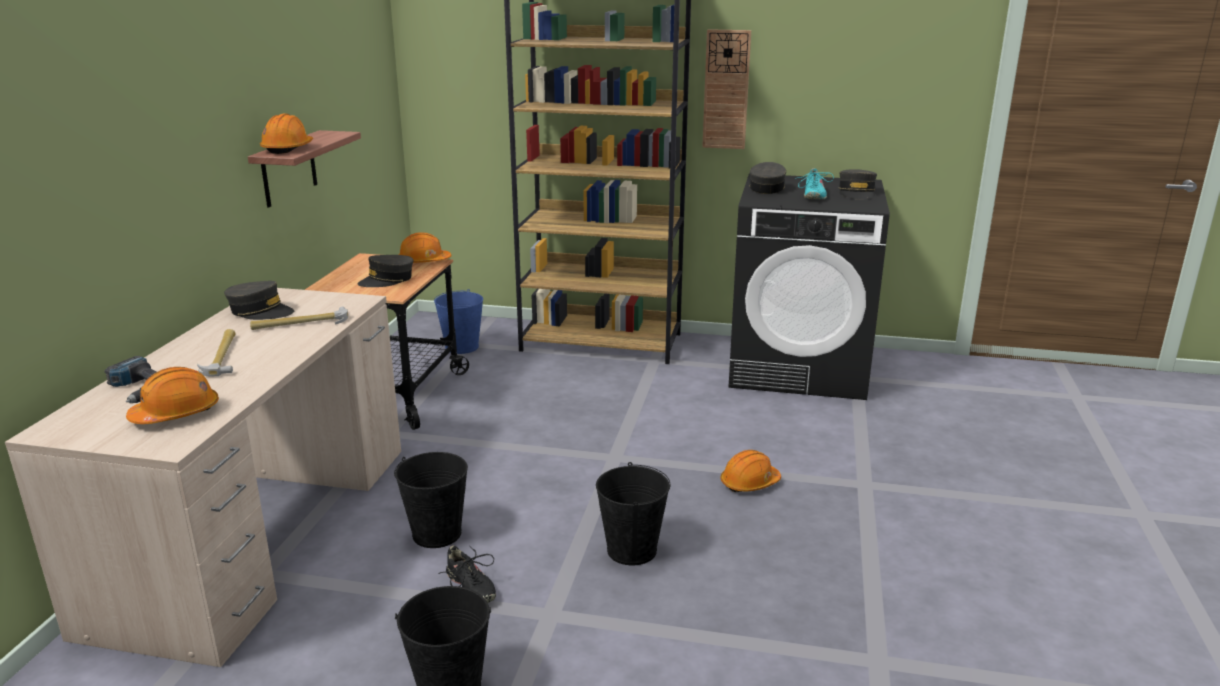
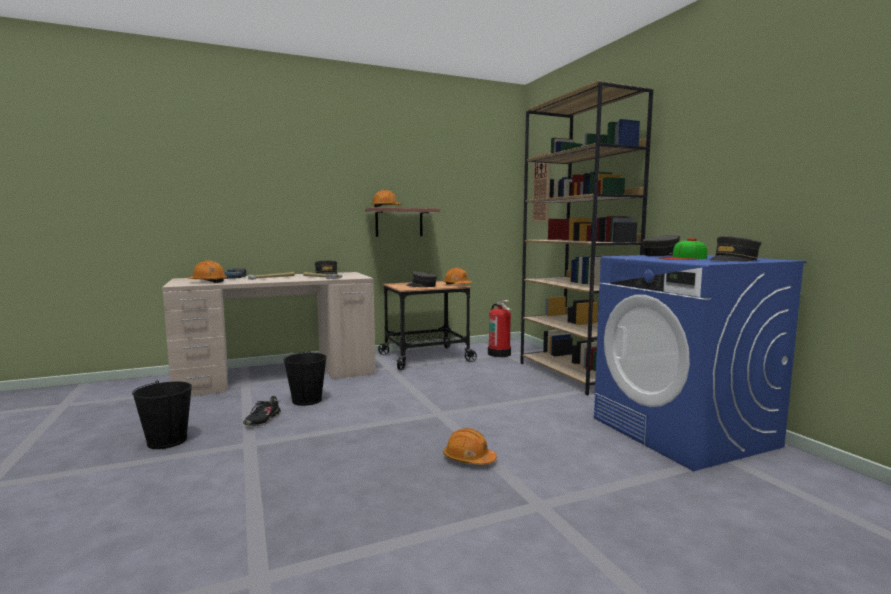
camera: 55 degrees right, 15 degrees down
(462, 347) = (499, 354): blue bucket -> fire extinguisher
(631, 550) = (336, 446): black bucket -> none
(726, 90) = (676, 184): wall clock -> wall clock (541, 188)
(799, 368) = (683, 432): black washing machine -> blue washing machine
(813, 196) = (683, 258): turquoise shoe -> cap

